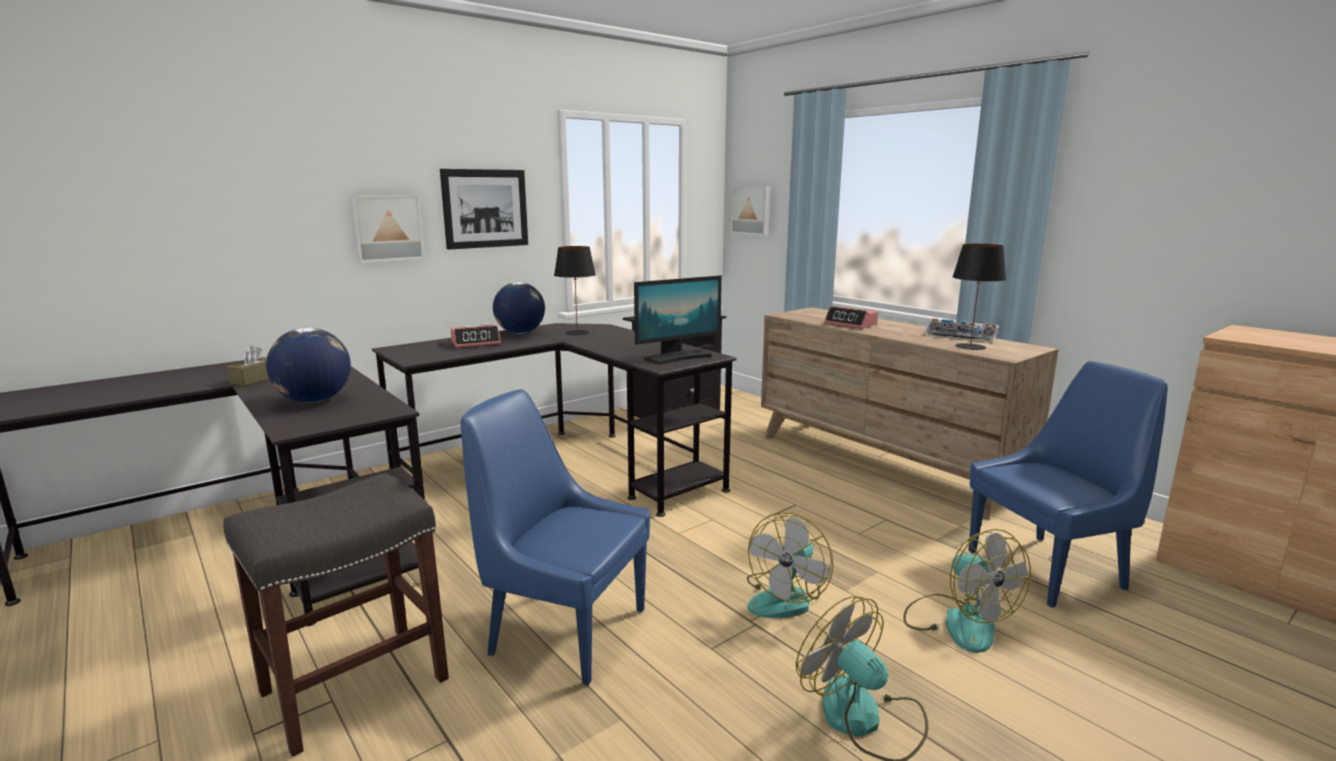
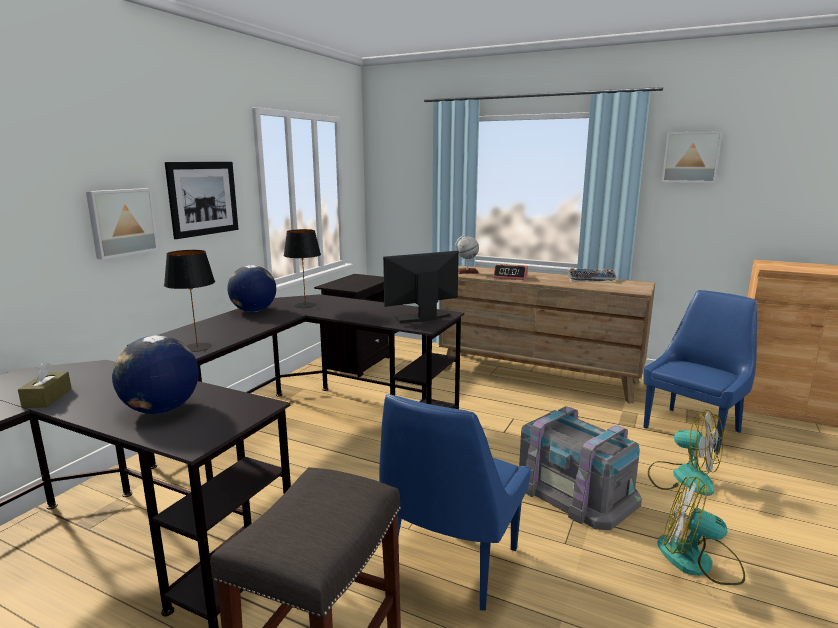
camera: 25 degrees left, 0 degrees up
(476, 343) = (228, 326): alarm clock -> none
(563, 630) = (449, 564): blue chair -> blue chair turned 60 degrees counterclockwise
(678, 357) = (422, 317): monitor -> monitor turned 150 degrees counterclockwise
(751, 210) = (393, 191): picture -> picture (691, 157)
(785, 598) = (574, 490): fan -> grey storage box
(804, 314) = (467, 272): none -> globe
(970, 347) = (609, 287): black table lamp -> black table lamp (197, 347)

